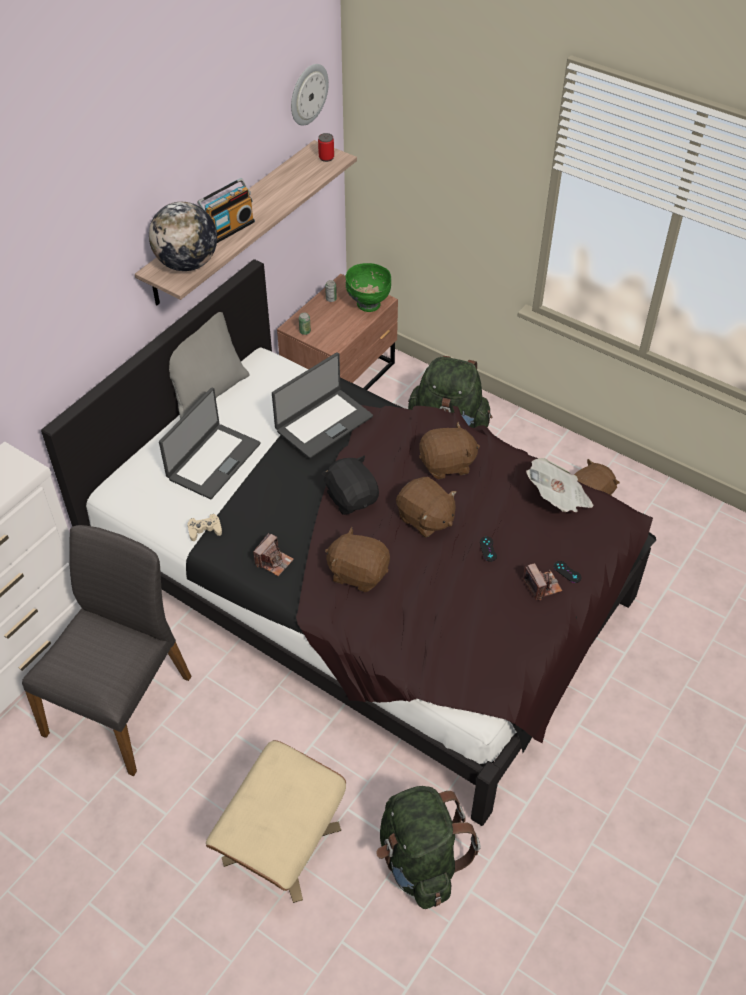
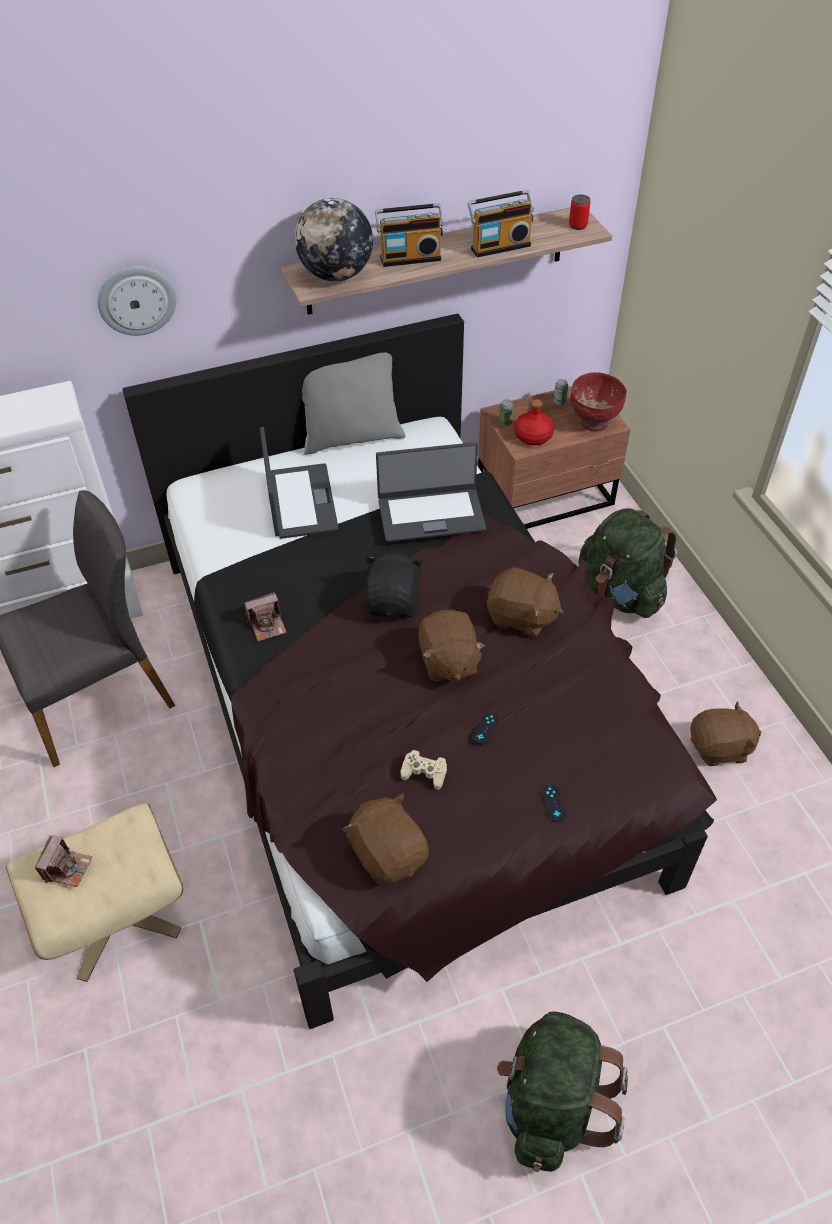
camera: 35 degrees right, 0 degrees up
(204, 530) = (234, 562): beige game controller -> beige game controller (424, 772)
(213, 461) = (300, 502): laptop -> laptop turned 75 degrees counterclockwise
(286, 194) = (499, 246): none -> radio
(308, 94) = (583, 143): wall clock -> wall clock (137, 300)
(334, 334) = (533, 436): none -> red bottle
(358, 573) = (332, 679): brown plush toy -> brown plush toy (388, 853)
(368, 305) = (593, 423): green bowl -> red bowl
(420, 861) = (221, 1021): green backpack -> green backpack (551, 1103)
(542, 586) = (510, 802): camera -> camera (67, 868)
(558, 499) = (614, 716): newspaper -> none

